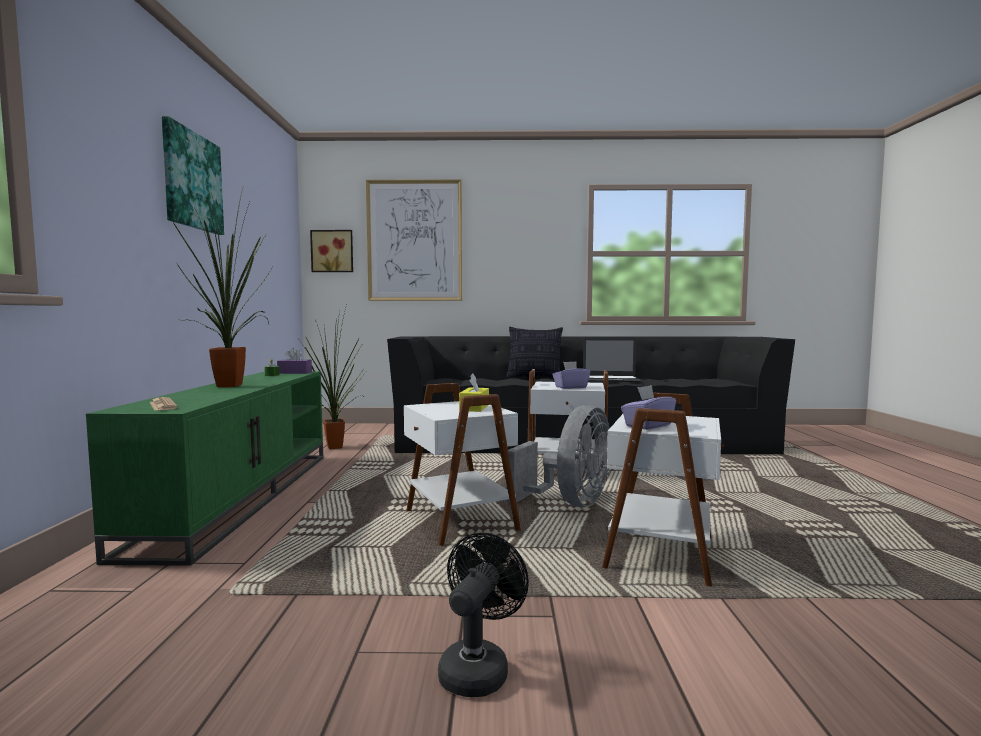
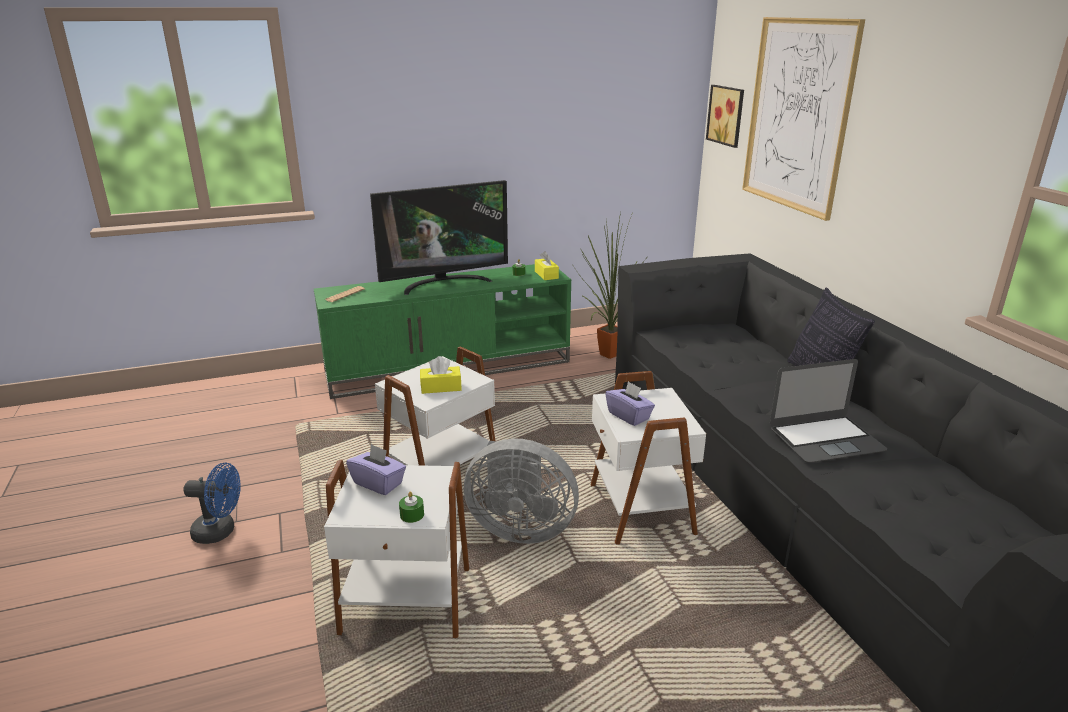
camera: 70 degrees right, 20 degrees up
(192, 181) = (472, 89): picture -> none
(234, 386) = (444, 283): potted plant -> television
(294, 372) = (546, 275): purple tissue box -> yellow tissue box
(478, 667) = (220, 532): black fan -> blue fan
(611, 379) = (826, 439): laptop -> laptop turned 90 degrees counterclockwise
(700, 421) = (412, 515): none -> green candle

